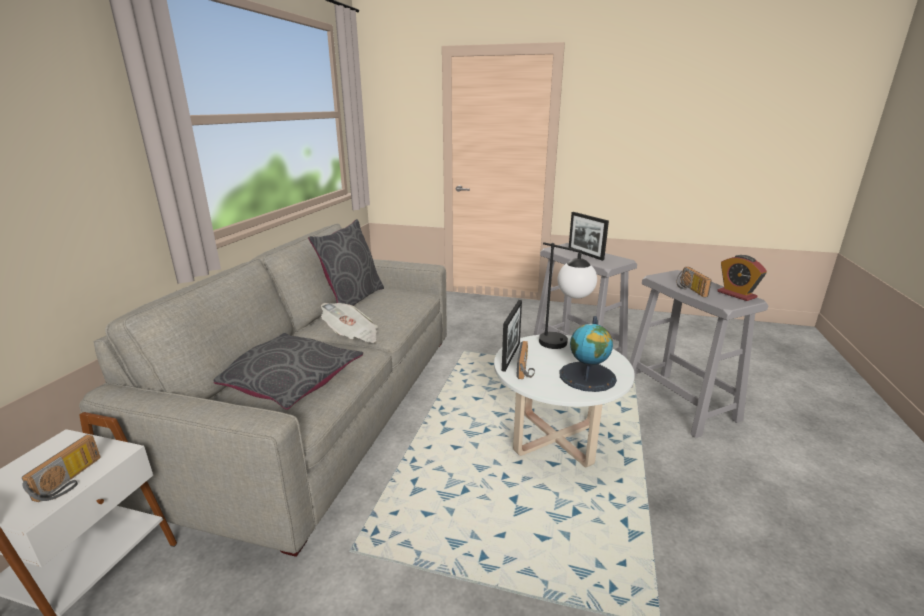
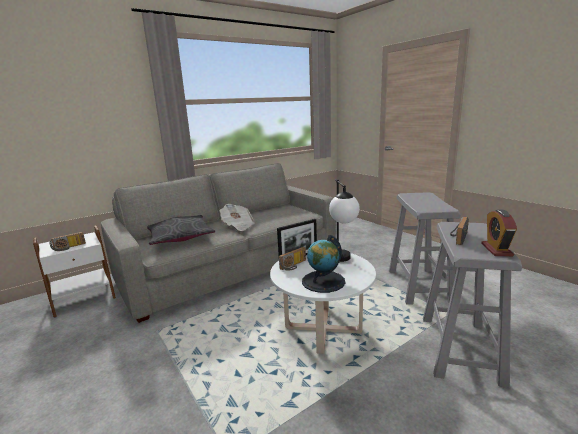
camera: 40 degrees right, 5 degrees down
(352, 299) = (268, 209): grey pillow -> none
(585, 254) = (424, 201): picture frame -> none

